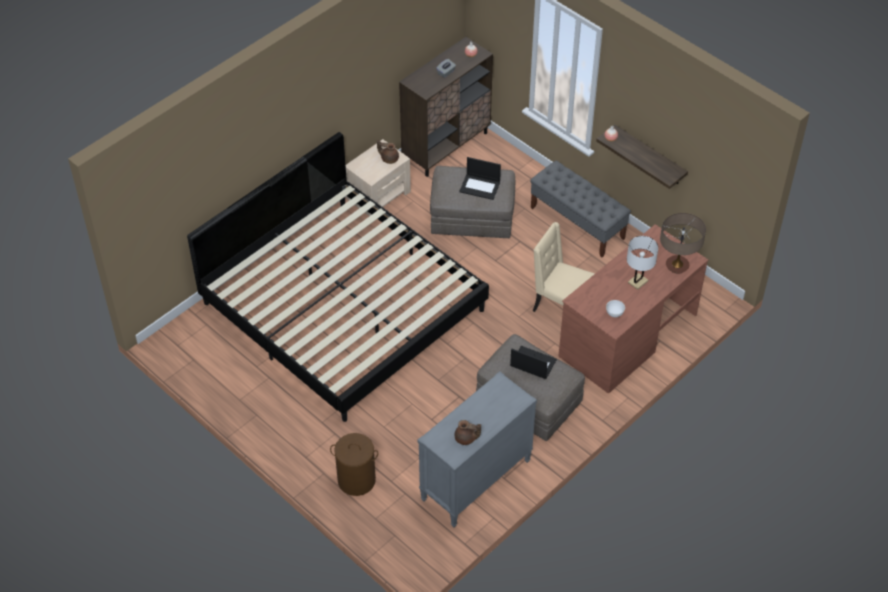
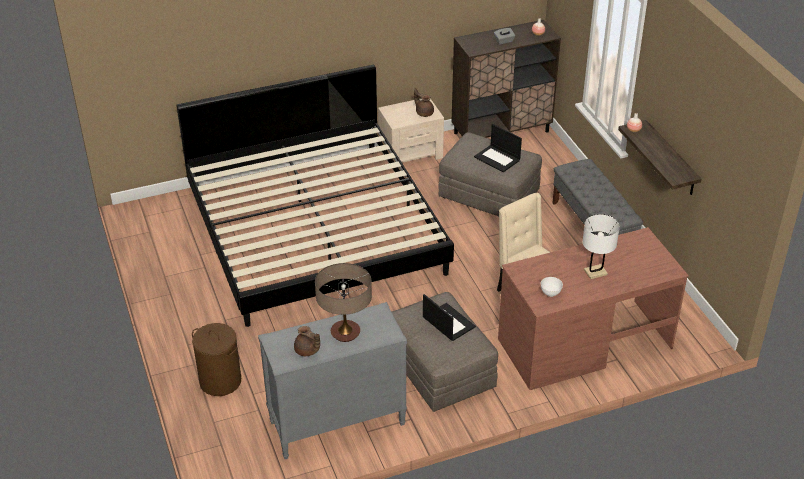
camera: 25 degrees right, 10 degrees down
(677, 265) = (649, 270): table lamp -> table lamp (345, 332)

